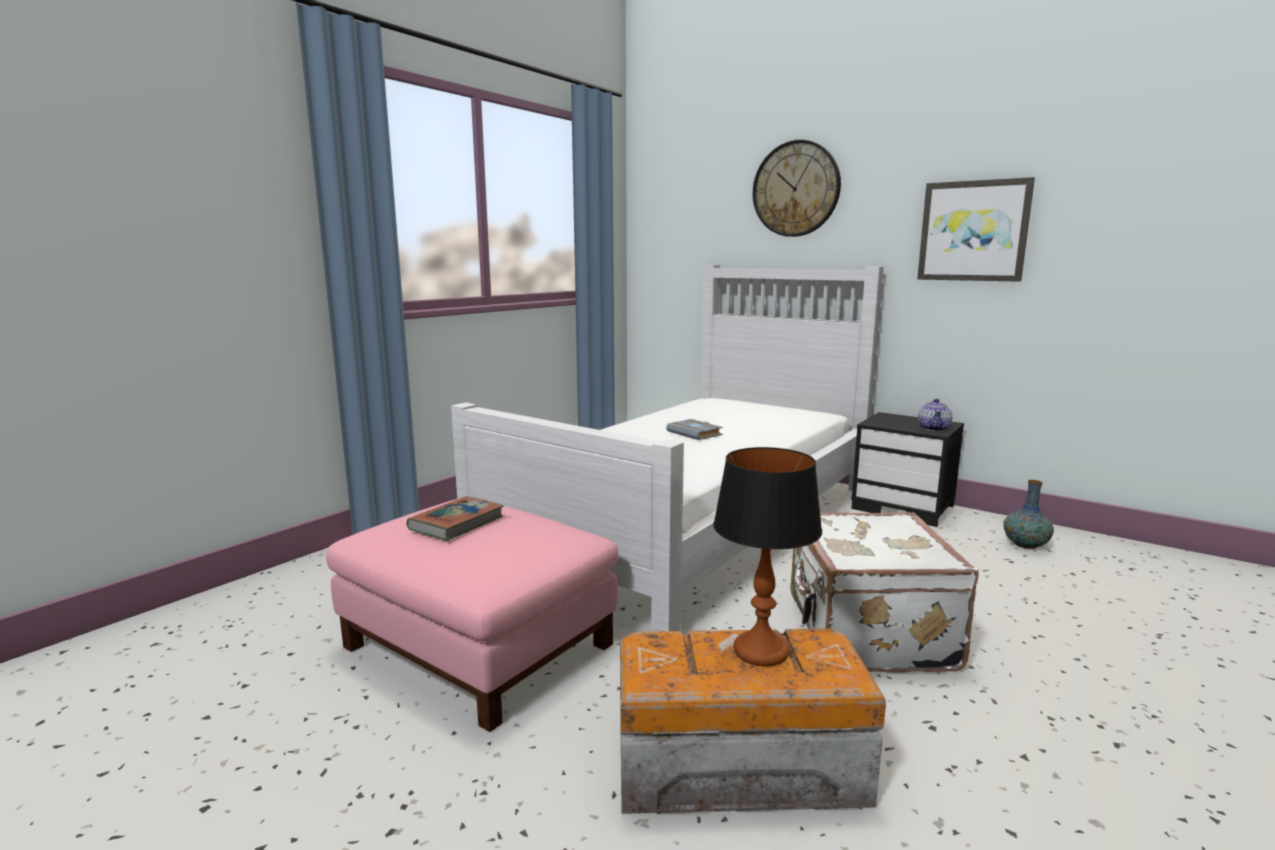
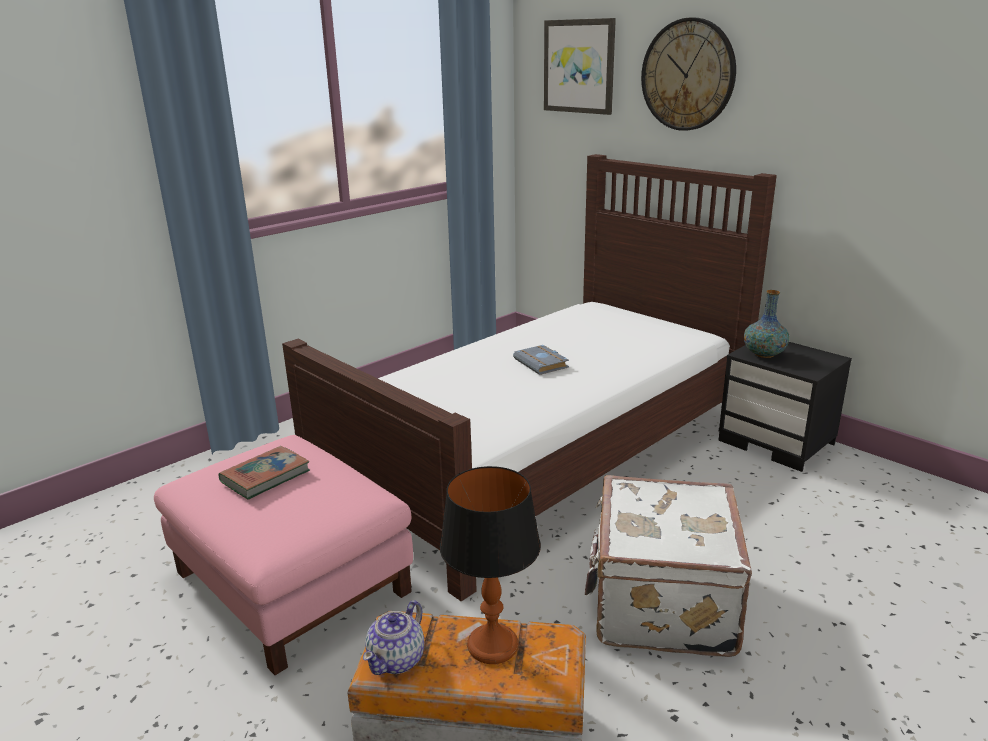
camera: 10 degrees right, 10 degrees up
(693, 522) = (543, 448): white bed -> brown bed
(934, 428) = (810, 366): teapot -> teapot (397, 659)
(973, 231) = (877, 142): picture -> picture (579, 66)
(1025, 545) = (890, 503): vase -> vase (764, 354)

